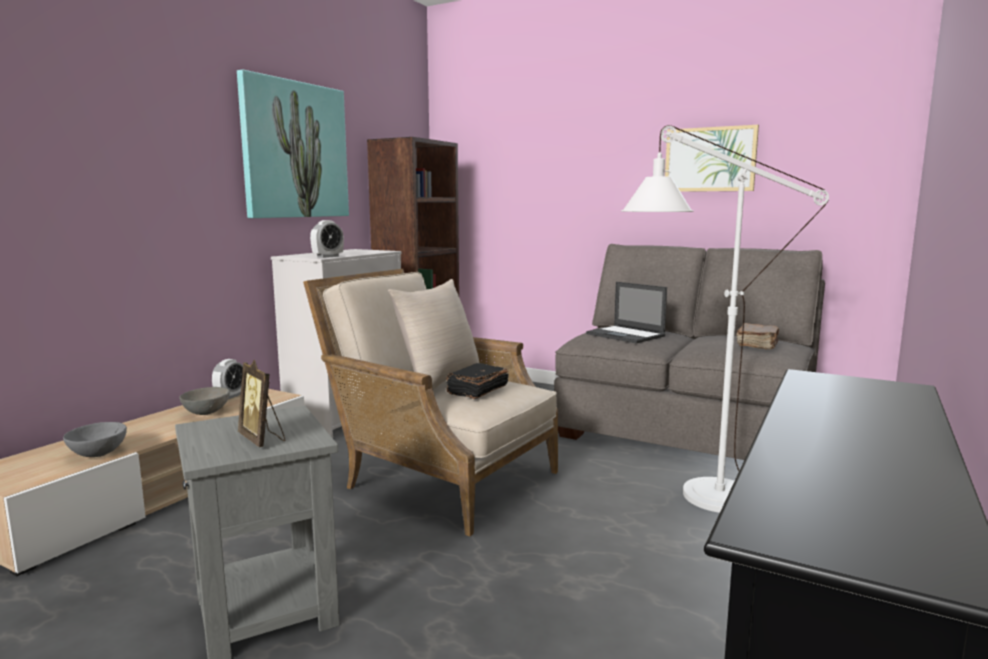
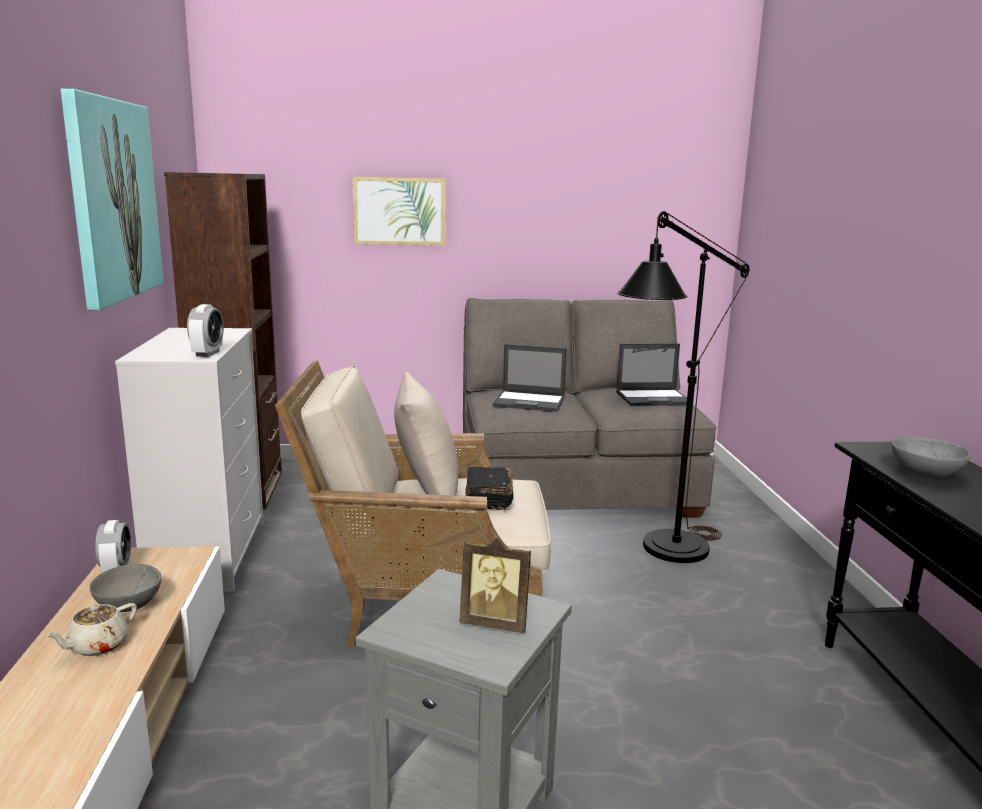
camera: 35 degrees left, 5 degrees up
(98, 453) = (85, 712): grey bowl -> grey bowl (924, 474)
(158, 426) = (97, 646): none -> beige teapot
(699, 498) = (664, 553): white floor lamp -> black floor lamp
(710, 159) = (563, 207): picture -> picture (399, 211)
(757, 345) = (654, 398): brown book -> laptop

